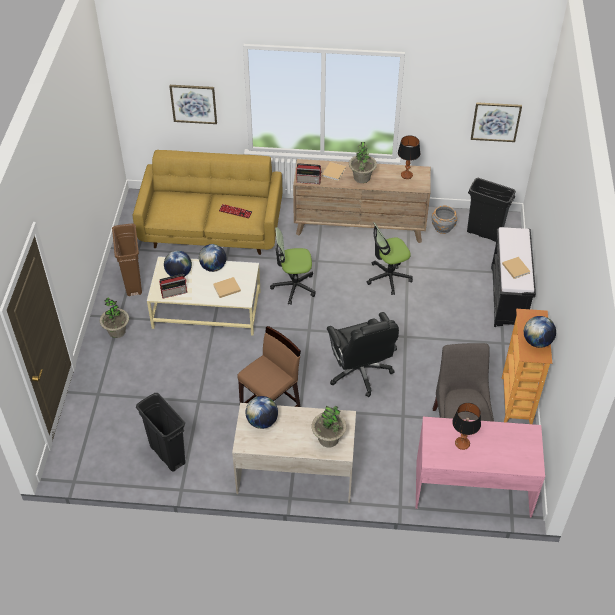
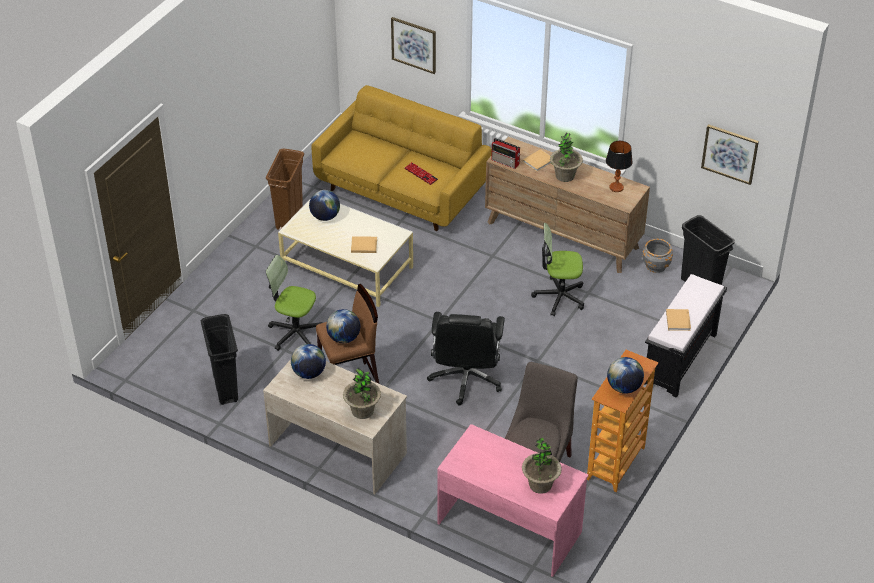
camera: 25 degrees right, 5 degrees down
(117, 331) = (245, 259): potted plant -> potted plant (540, 484)
(174, 292) = (309, 233): radio -> none
(213, 267) = (363, 221): globe -> globe (344, 338)
(294, 287) = (451, 274): office chair -> office chair (295, 333)
(462, 443) = (493, 462): table lamp -> none

